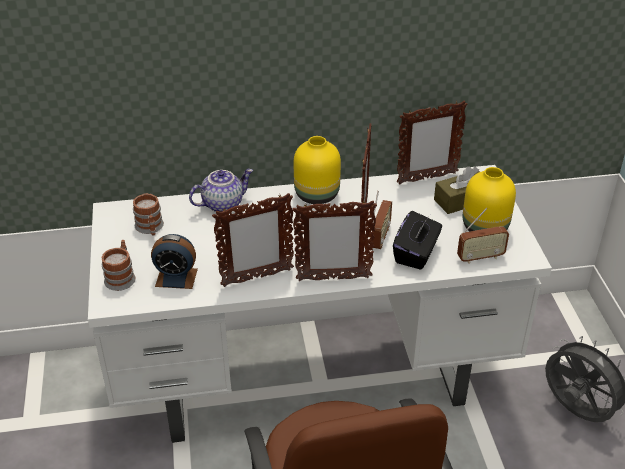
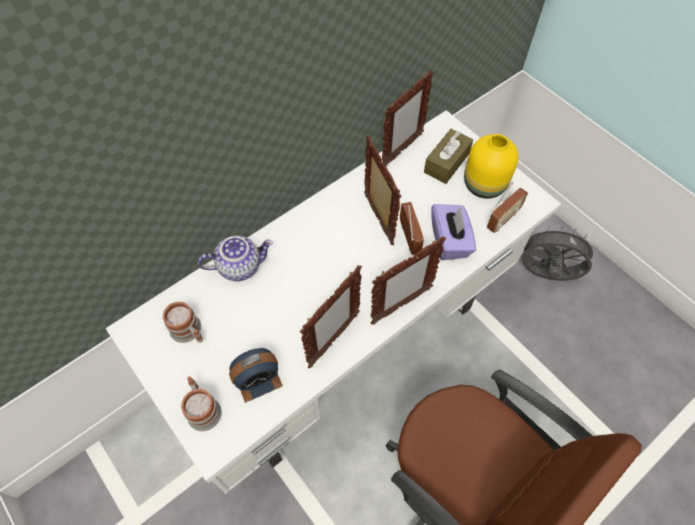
camera: 30 degrees left, 20 degrees up
(222, 203) = (240, 266): teapot -> teapot turned 45 degrees clockwise
(318, 194) = (321, 213): yellow vase -> none
(416, 253) = (450, 241): black tissue box -> purple tissue box

